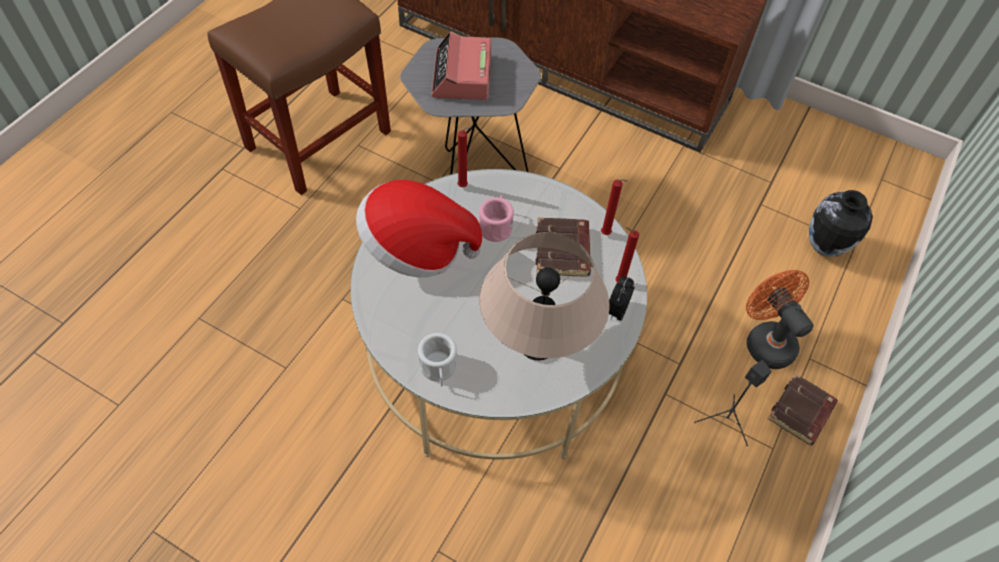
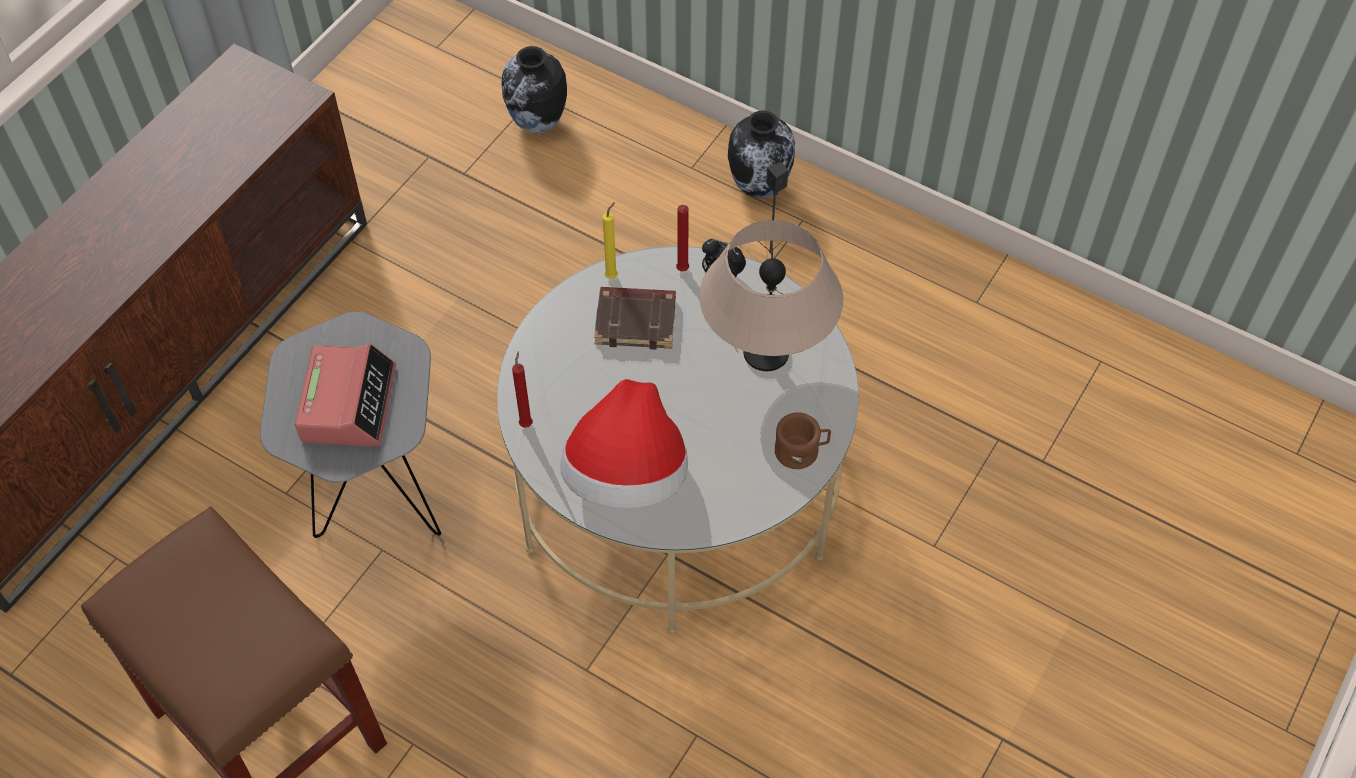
camera: 85 degrees left, 0 degrees up
(439, 369) = (801, 450): white mug -> brown mug
(462, 76) = (348, 403): alarm clock -> alarm clock turned 90 degrees counterclockwise
(496, 226) = (594, 388): pink mug -> none
(607, 234) = (612, 275): red candle -> yellow candle
(765, 340) = (667, 203): orange fan -> none
(801, 413) = (760, 188): brown book -> vase

